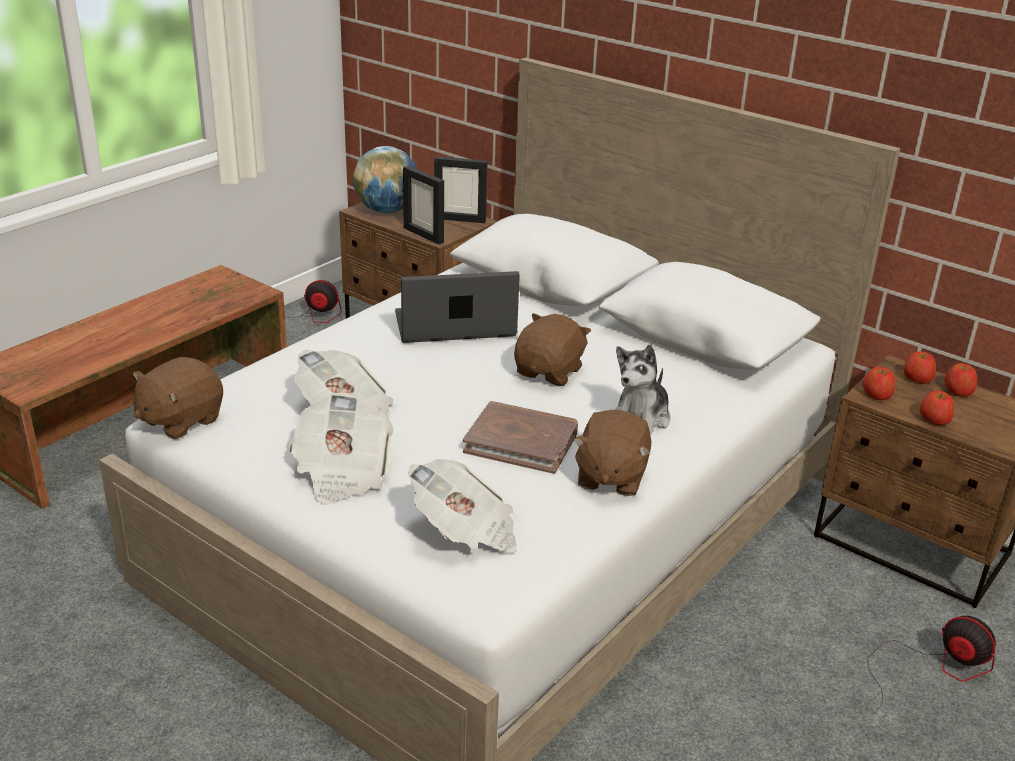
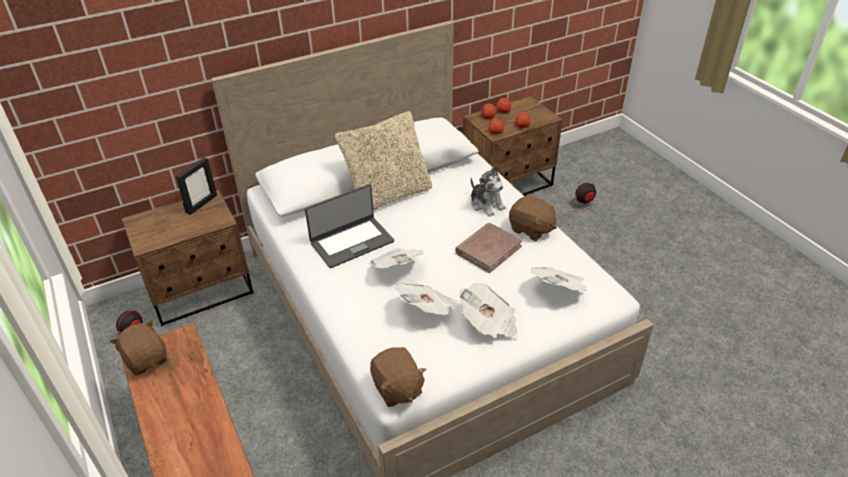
camera: 65 degrees left, 10 degrees up
(387, 210) = (157, 233): globe -> none
(422, 371) = (397, 268): none -> newspaper
(424, 235) = (212, 225): picture frame -> none
(455, 326) = (351, 242): laptop -> laptop turned 135 degrees counterclockwise
(550, 372) = (425, 220): brown plush toy -> brown plush toy (146, 359)
(592, 329) = (388, 193): none -> beige pillow

